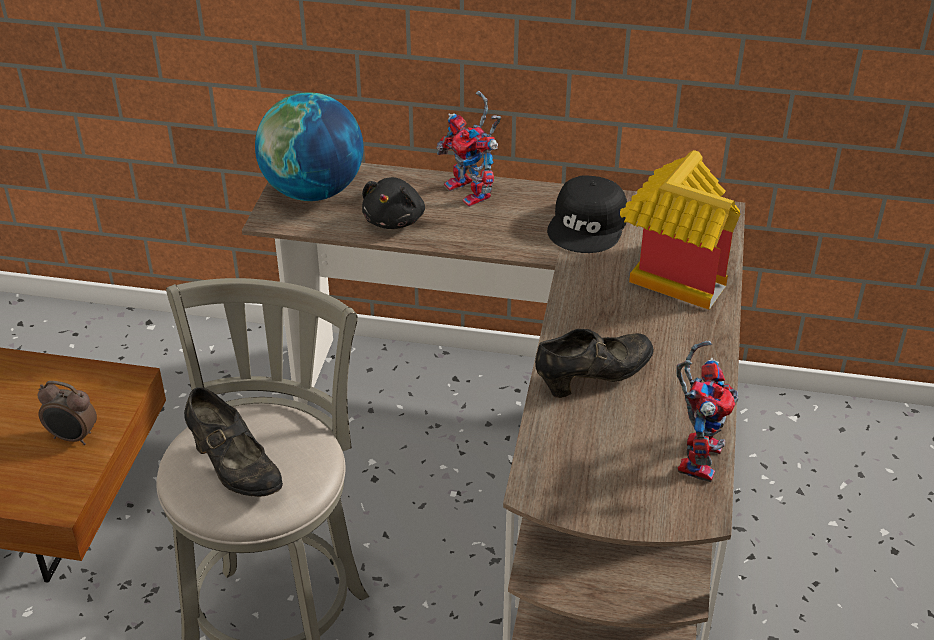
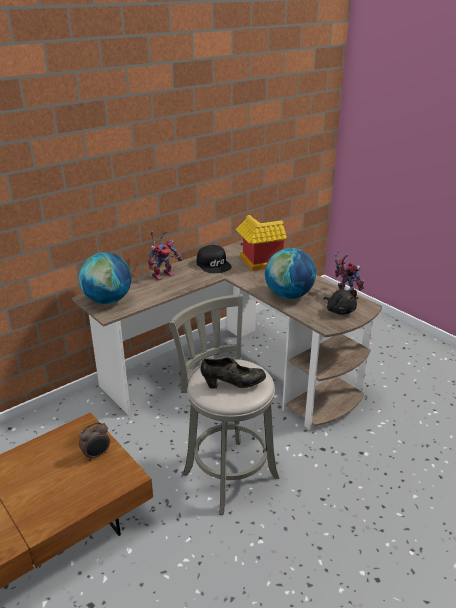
camera: 50 degrees left, 10 degrees down
(395, 220) = (153, 293): black plush toy -> black plush toy (340, 311)
(473, 193) = (163, 274): toy robot -> toy robot turned 45 degrees counterclockwise
(594, 378) = (288, 295): black shoe -> globe

